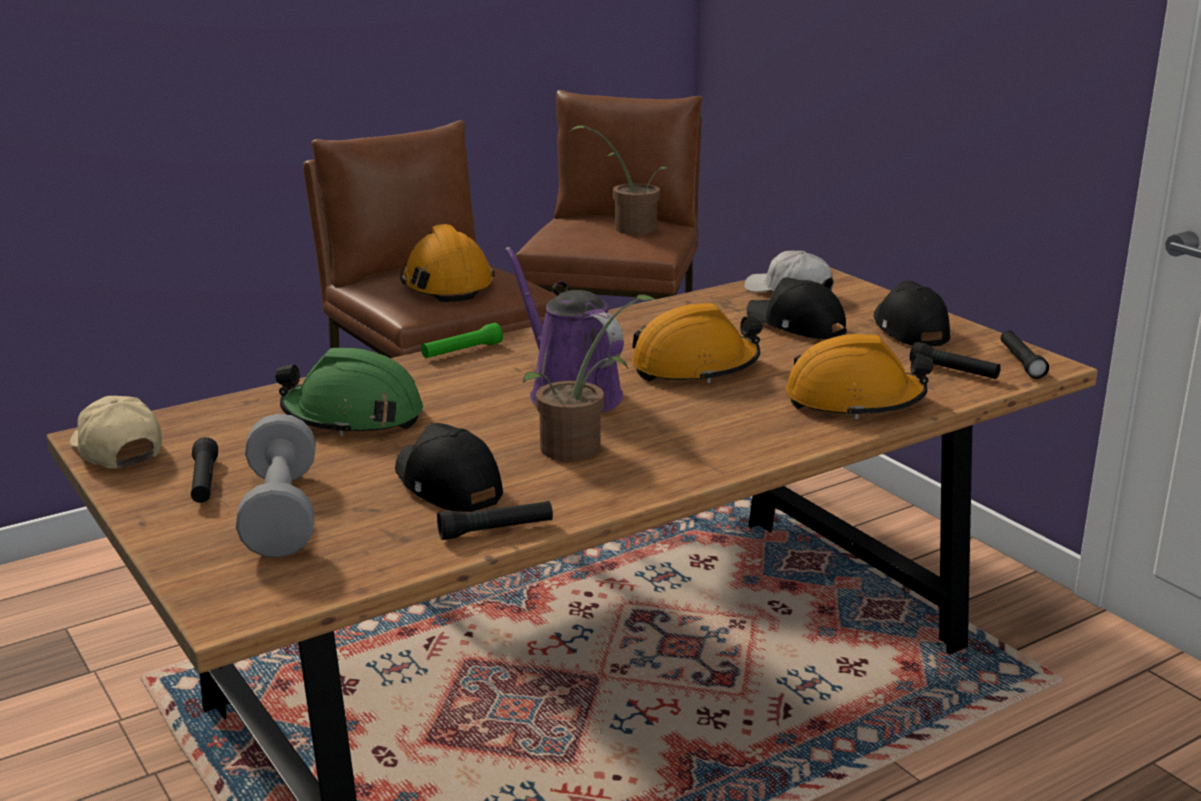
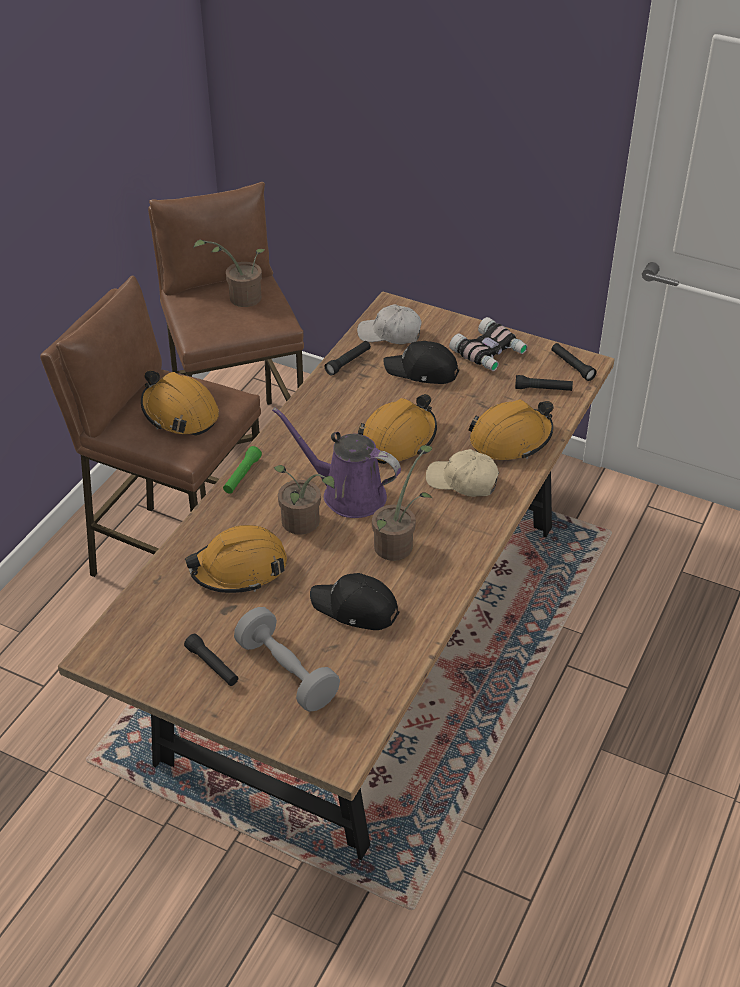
camera: 30 degrees left, 20 degrees up
(116, 449) = (123, 660): beige cap -> beige cap (462, 481)
(353, 417) = (239, 569): green hard hat -> orange hard hat
(479, 403) = (302, 525): none -> potted plant
(496, 530) = (416, 634): black flashlight -> black flashlight (348, 362)
(908, 330) = (489, 353): black cap -> binoculars

